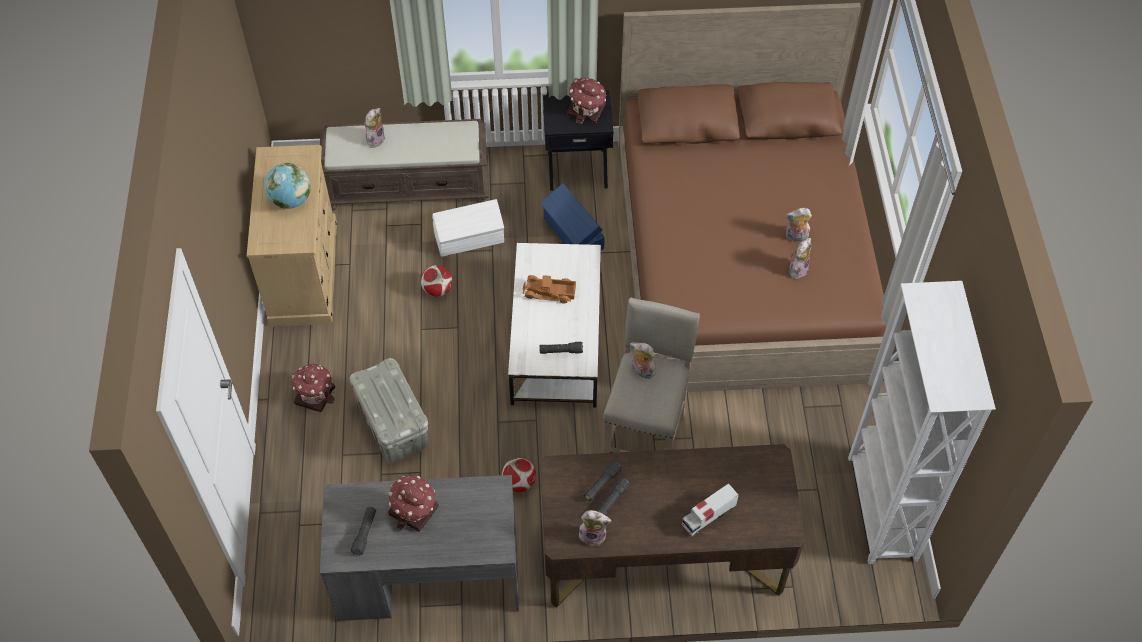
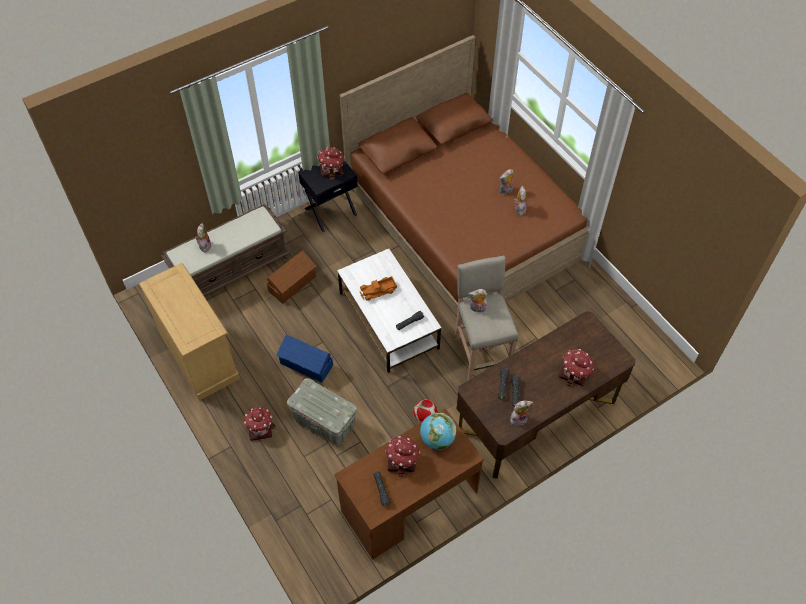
camera: 30 degrees left, 0 degrees up
(291, 200) = (187, 306): globe -> globe (437, 439)
(428, 577) = (409, 502): grey desk -> brown desk
(437, 290) = (294, 325): football -> none
(470, 239) = (293, 284): white storage box -> brown storage box
(573, 234) = (355, 252): blue storage box -> blue storage box (306, 365)
(708, 516) = (574, 373): toy truck -> toy house
(881, 509) = (634, 327): white bookcase -> none

